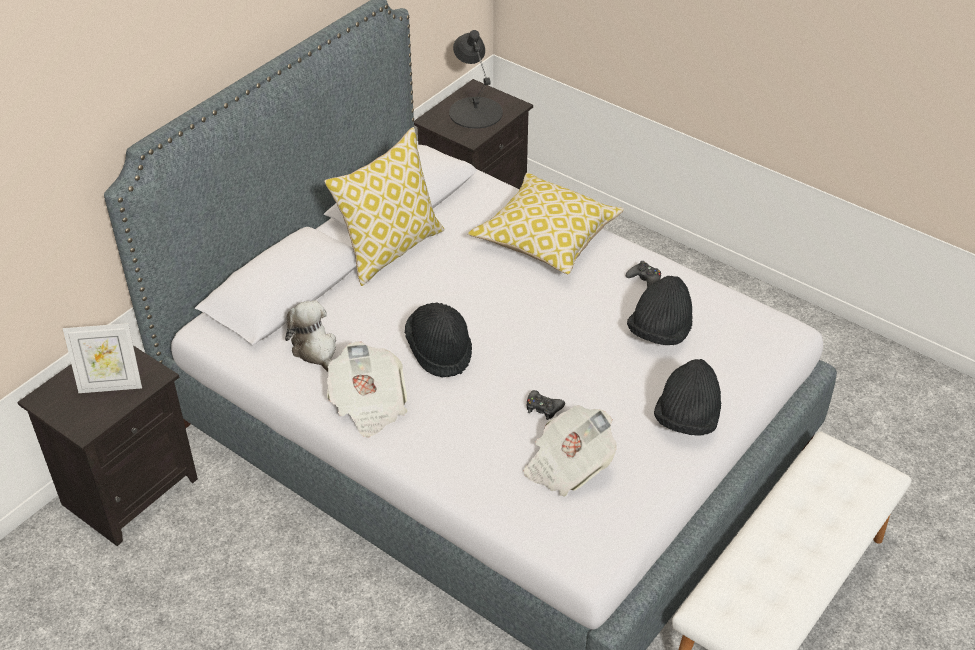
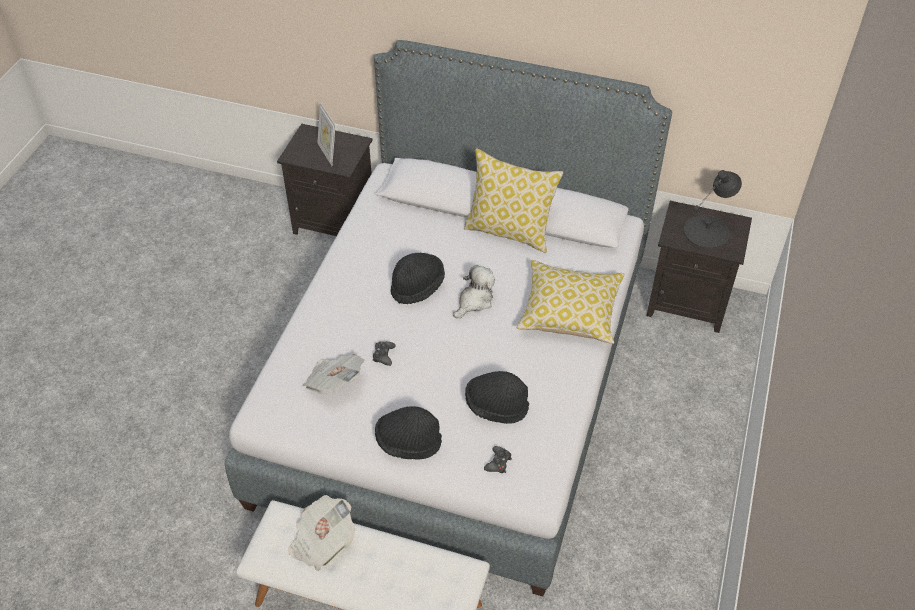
camera: 70 degrees right, 5 degrees up
(315, 350) = (392, 227): plush toy -> plush toy (474, 301)
(368, 405) = (353, 267): newspaper -> newspaper (322, 541)
(644, 279) = (553, 383): black game controller -> black game controller (498, 463)

